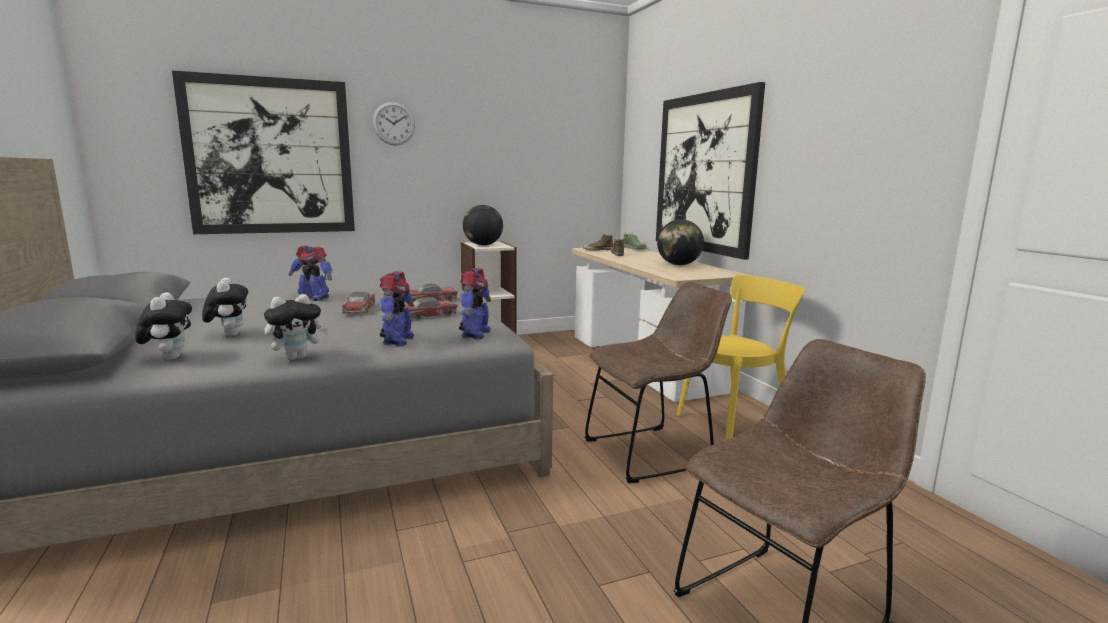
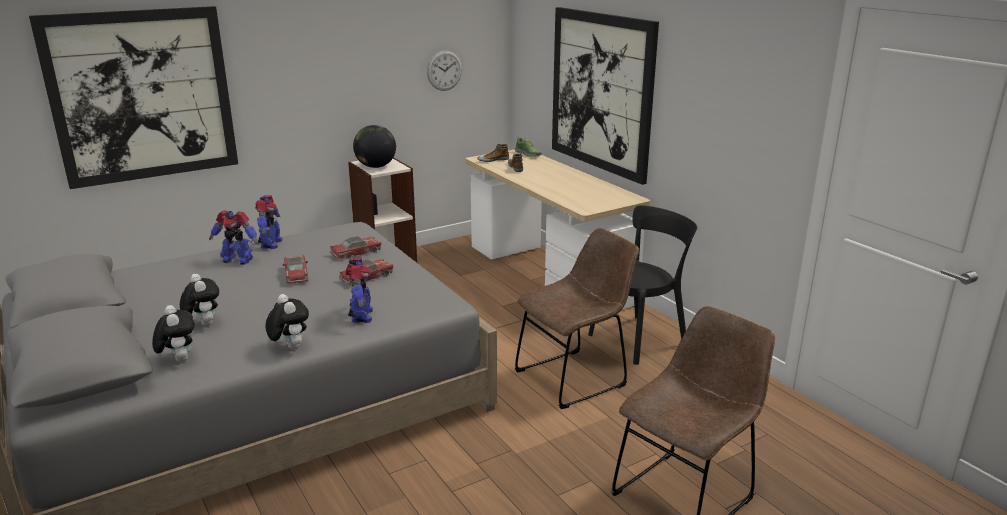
camera: 10 degrees left, 10 degrees up
(297, 357) = (289, 346): plush toy -> plush toy turned 75 degrees counterclockwise
(393, 123) = (270, 44): wall clock -> wall clock (444, 70)
(475, 334) = (423, 300): toy robot -> toy robot (270, 244)
(678, 265) = (580, 185): globe -> none
(736, 423) = (640, 338): yellow chair -> black chair

